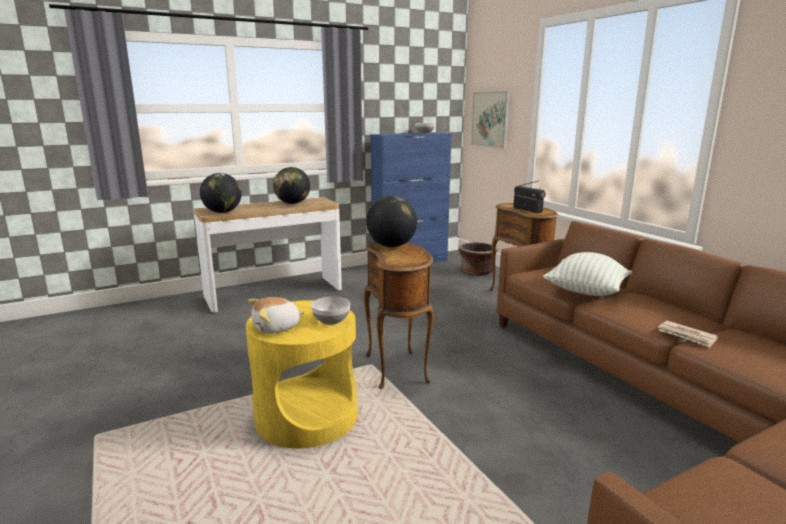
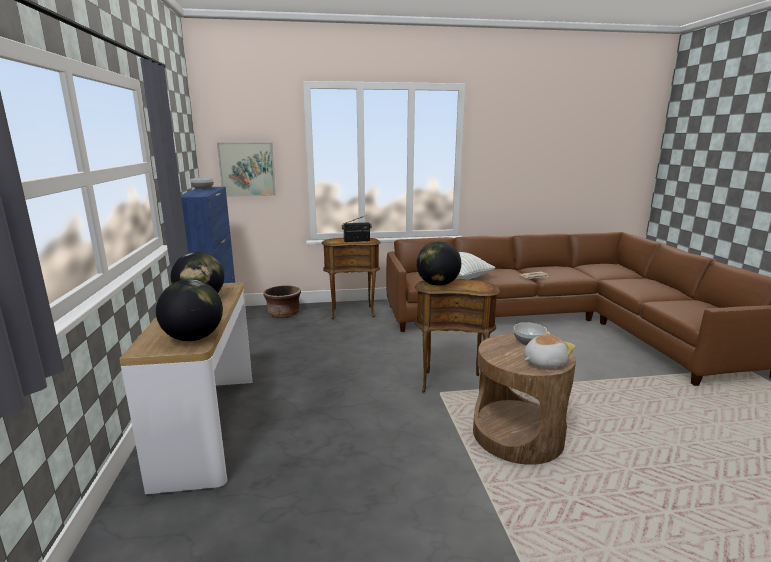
camera: 70 degrees left, 0 degrees up
(277, 328) = (543, 362): plush toy -> plush toy turned 105 degrees counterclockwise
(307, 416) = (517, 435): yellow side table -> brown side table

